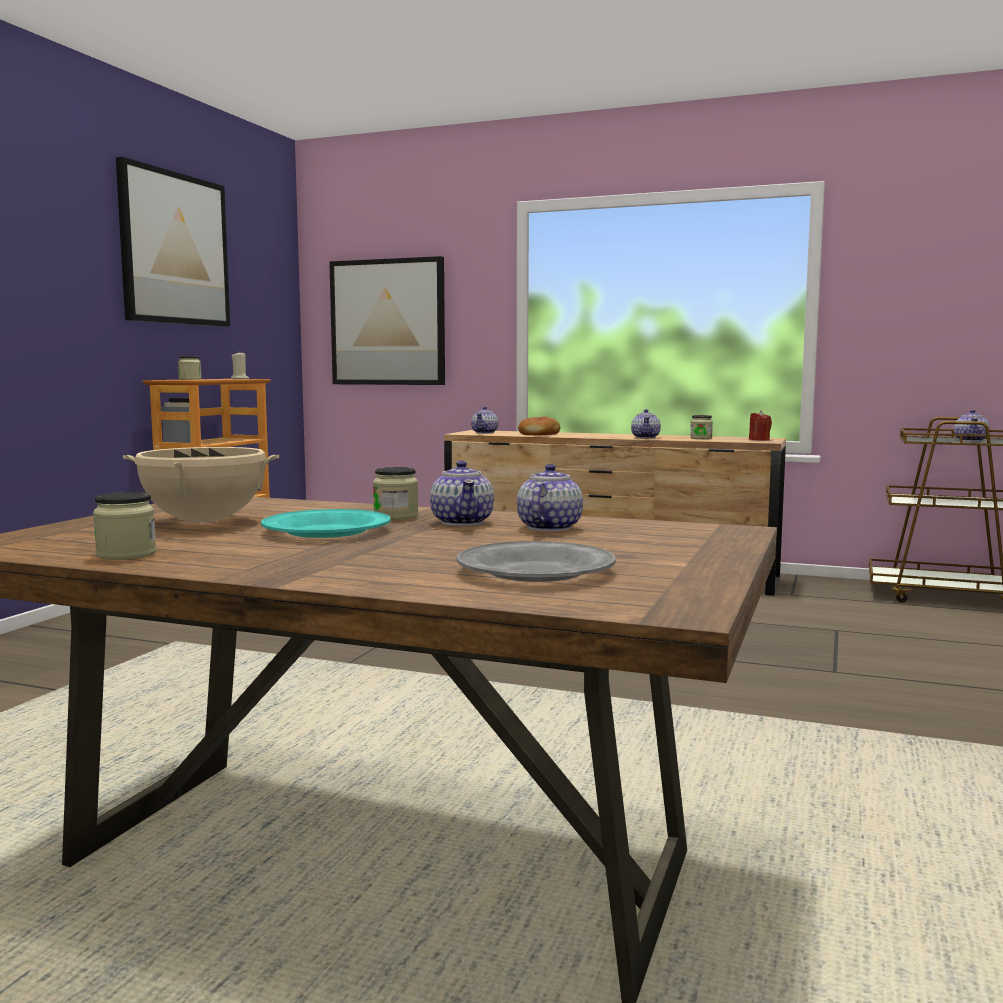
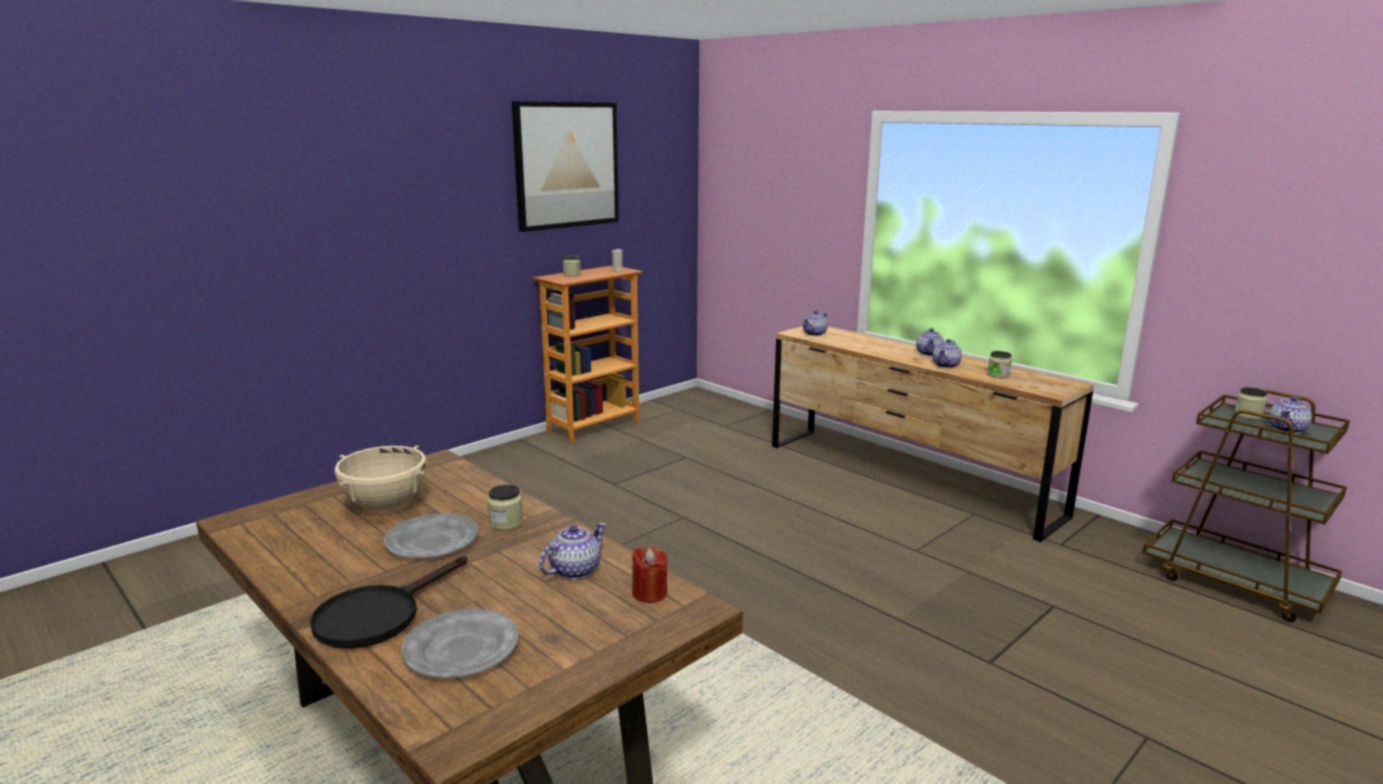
camera: 25 degrees right, 10 degrees up
(126, 554) = (285, 555): jar -> jar (1248, 415)
(326, 531) = (431, 541): turquoise plate -> grey plate
(370, 568) = (378, 615): none -> black frying pan
(388, 322) = (761, 213): picture -> none
(462, 522) = (533, 545): teapot -> teapot (929, 353)
(539, 434) = (857, 344): bread -> none
(759, 440) = (1053, 387): red candle -> red candle (649, 593)

